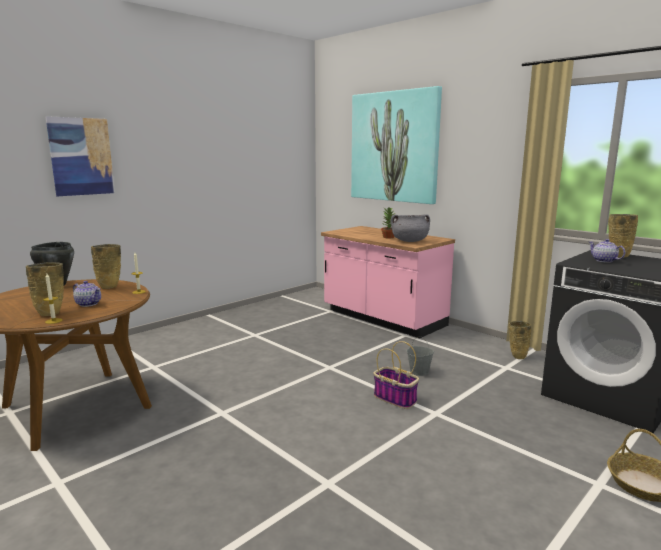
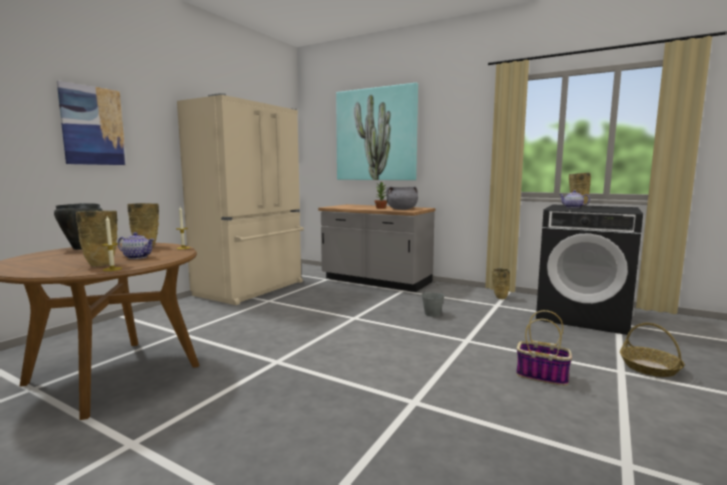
camera: 15 degrees left, 5 degrees down
(246, 317) = (252, 289): none -> beige fridge
(383, 318) = (376, 281): pink counter -> grey counter
(396, 399) = (427, 334): basket -> basket (542, 376)

